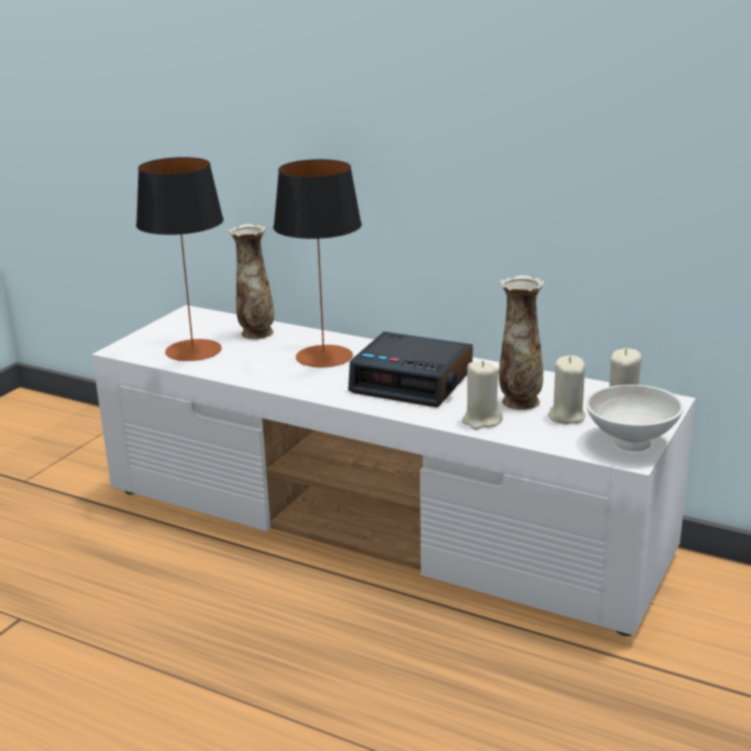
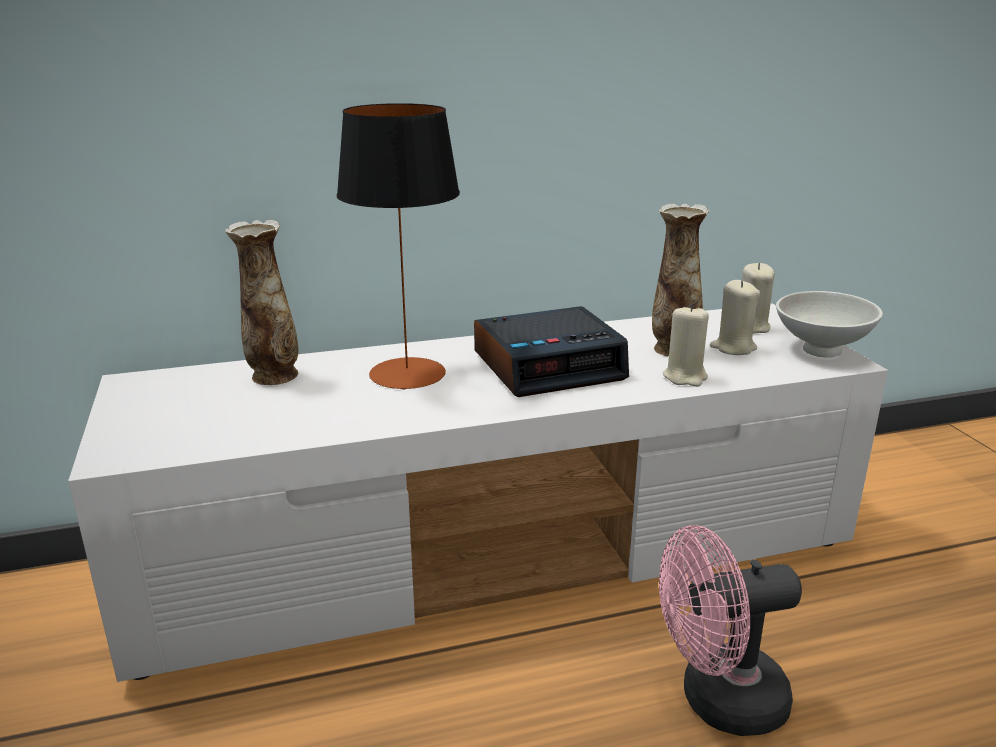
camera: 45 degrees left, 0 degrees up
(193, 350) = (228, 421): table lamp -> none
(371, 662) = (718, 701): none -> pink fan

